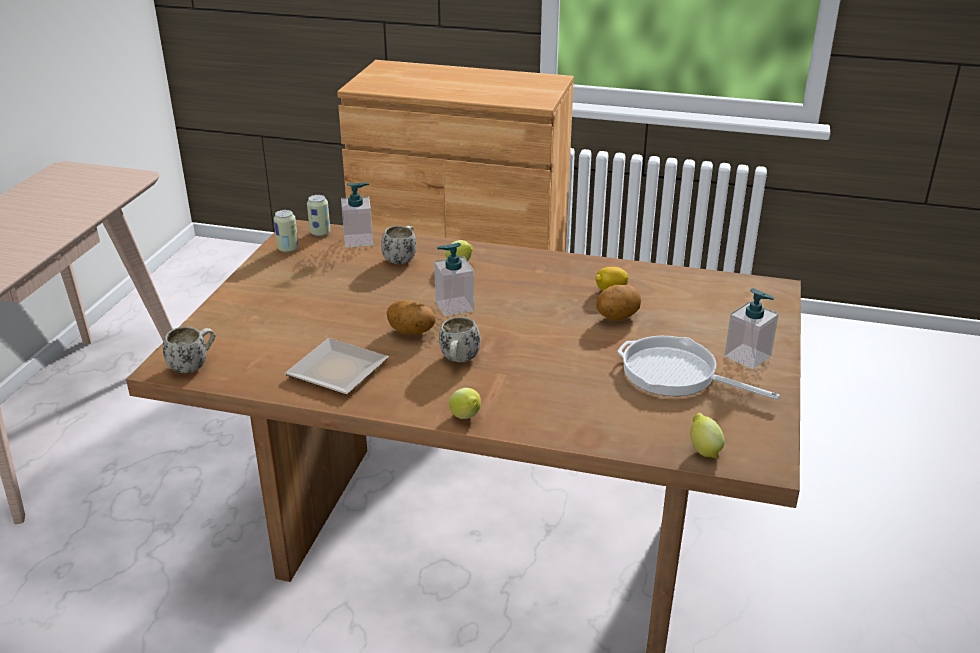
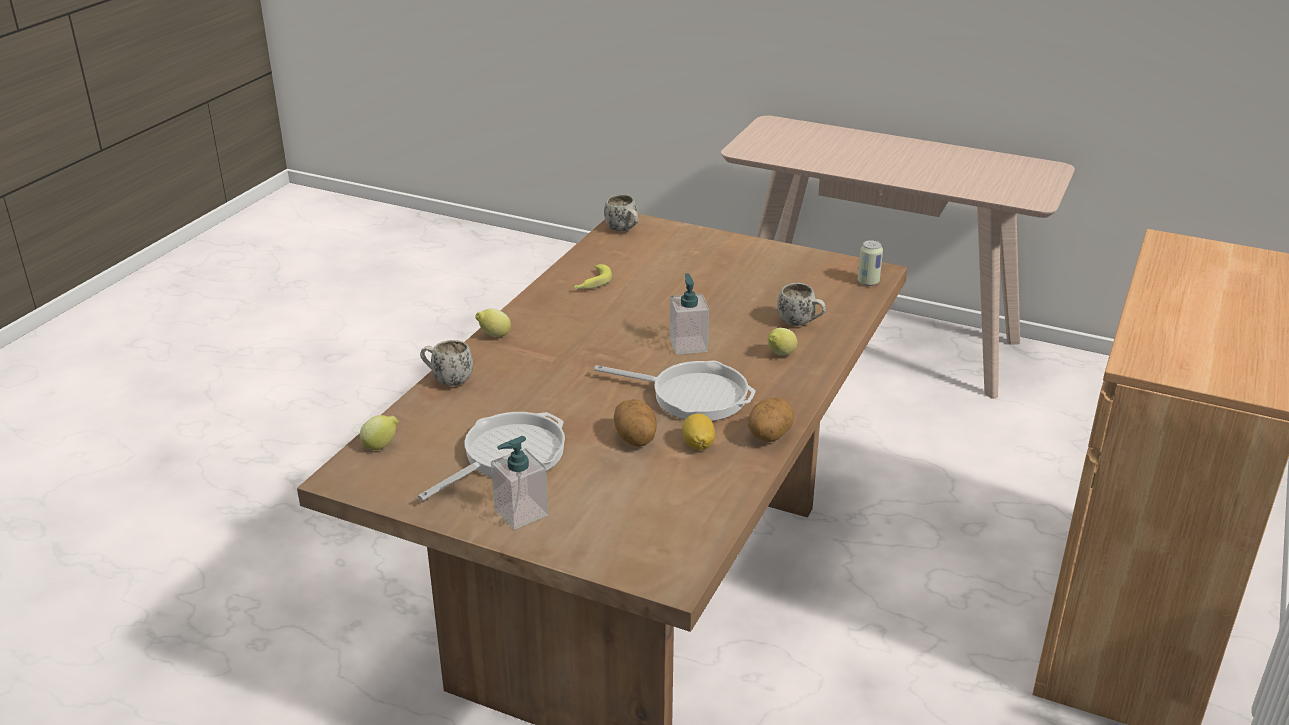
camera: 100 degrees right, 0 degrees up
(288, 249) = (830, 266): can -> none
(334, 371) = (591, 283): plate -> banana
(358, 240) = (848, 301): soap dispenser -> none
(411, 333) = (643, 320): potato -> potato (769, 436)
(459, 361) = (584, 339): white mug -> white mug (447, 380)
(539, 298) = (693, 395): none -> frying pan

